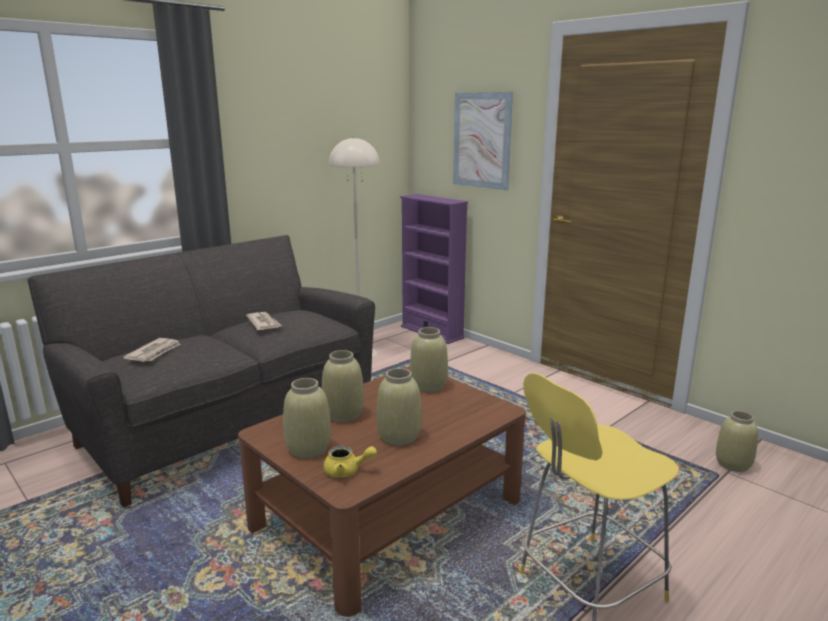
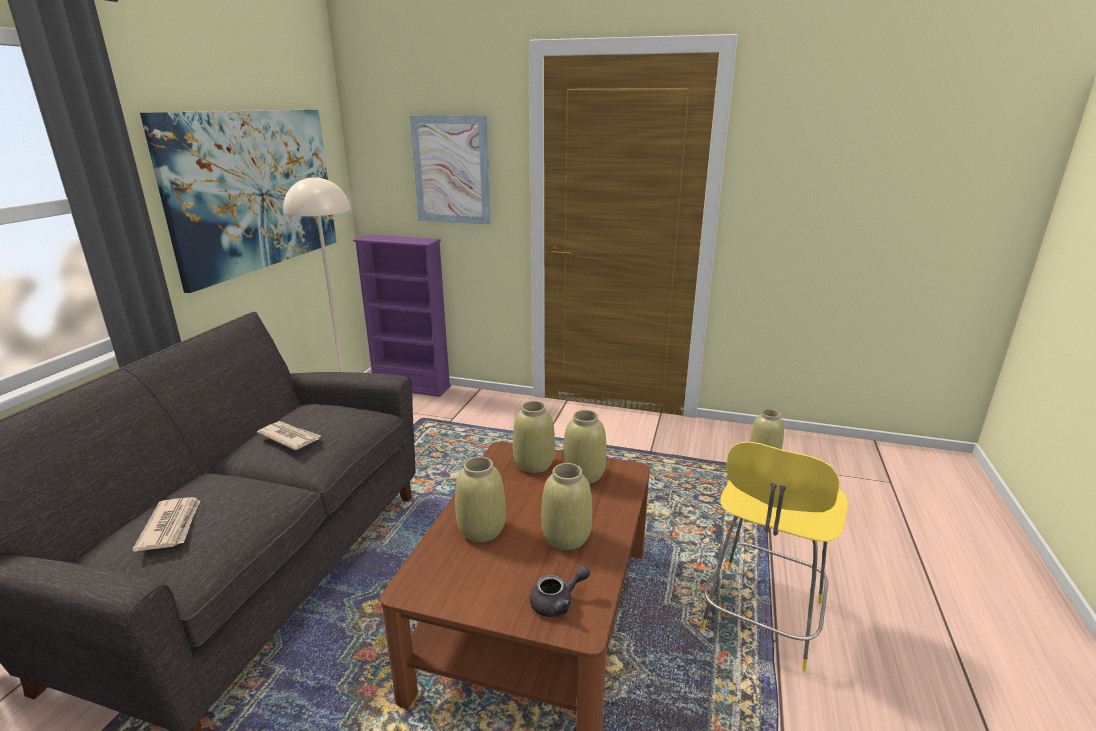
camera: 30 degrees left, 5 degrees up
(309, 448) = (488, 589): beige vase -> beige vase (584, 474)
(317, 147) = (255, 190): none -> picture
(347, 471) = (558, 602): yellow teapot -> grey teapot

